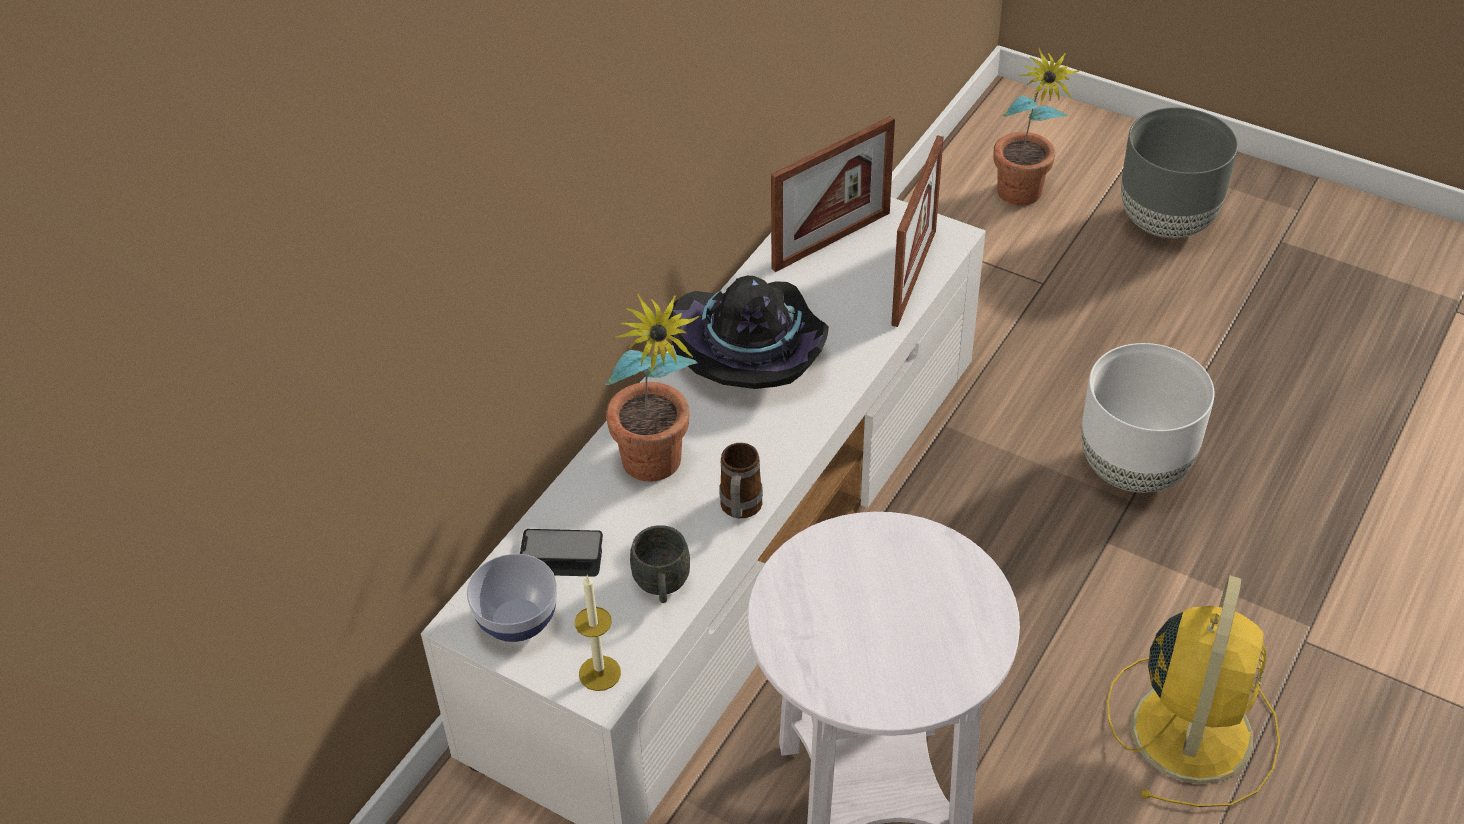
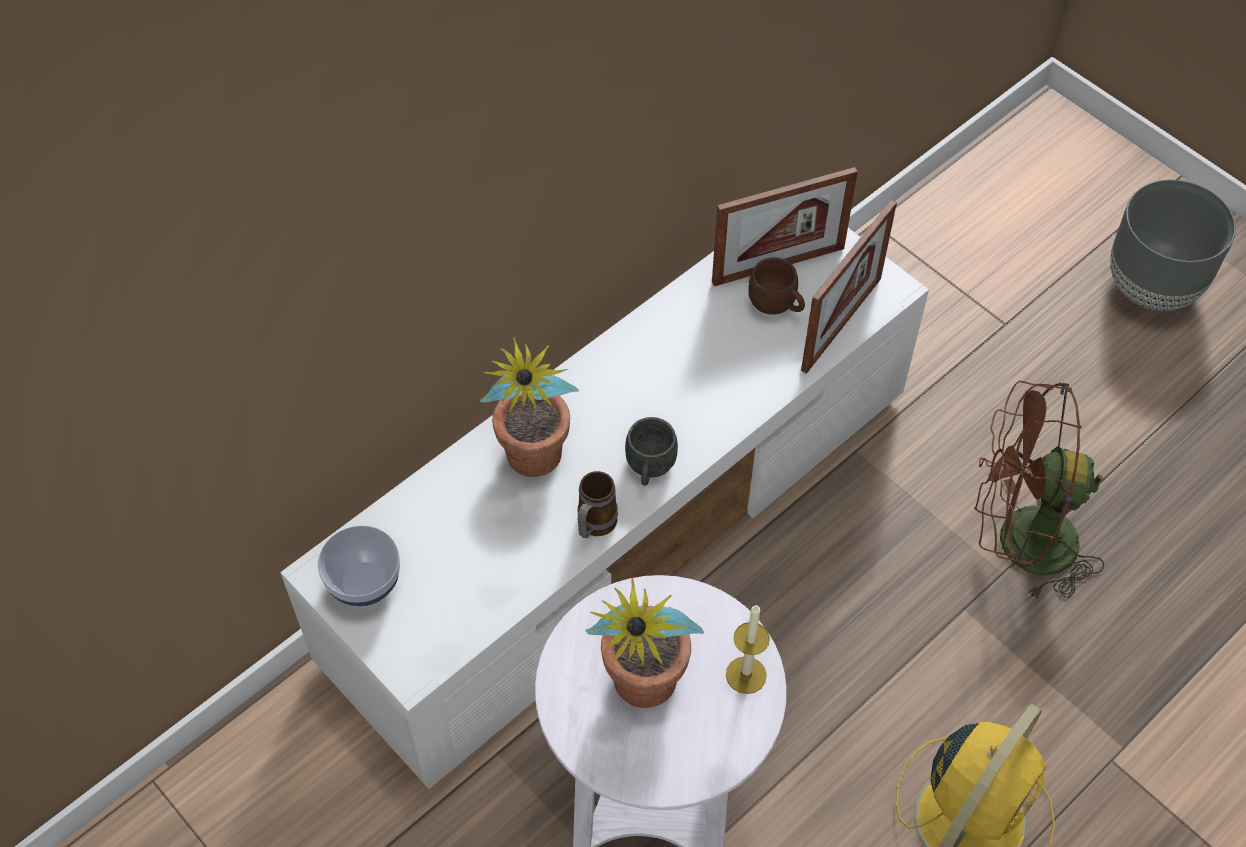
camera: 15 degrees right, 10 degrees up
(561, 555) = (423, 528): phone -> none
(599, 673) = (417, 654): candle -> candle (746, 675)
(662, 586) = (499, 584): grey mug -> grey mug (649, 468)
(752, 351) = (663, 365): black hat -> none
(844, 275) = (776, 305): none -> brown mug
(1022, 200) = (1018, 230): potted plant -> potted plant (641, 697)
(1134, 469) = (1019, 542): white planter -> brown fan

